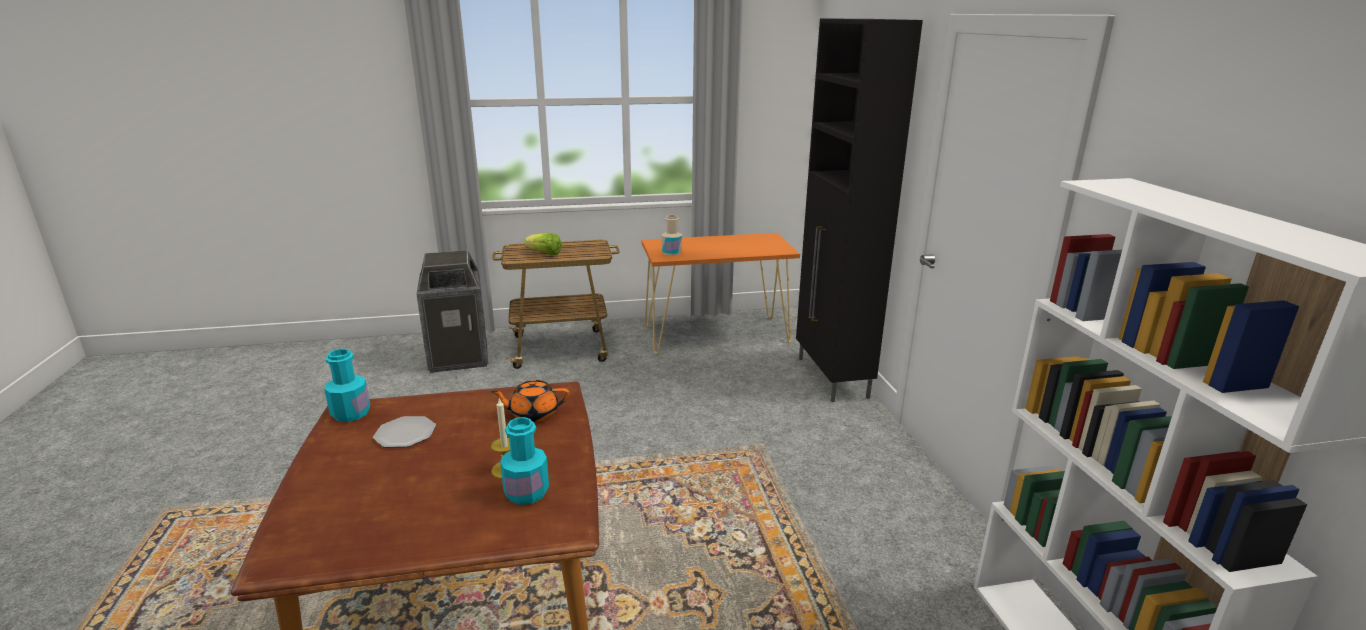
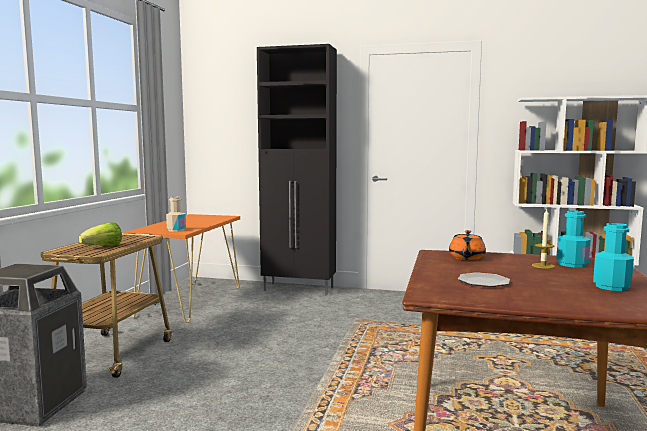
camera: 65 degrees left, 15 degrees down
(351, 413) = (436, 294): turquoise bottle -> turquoise bottle (611, 286)

